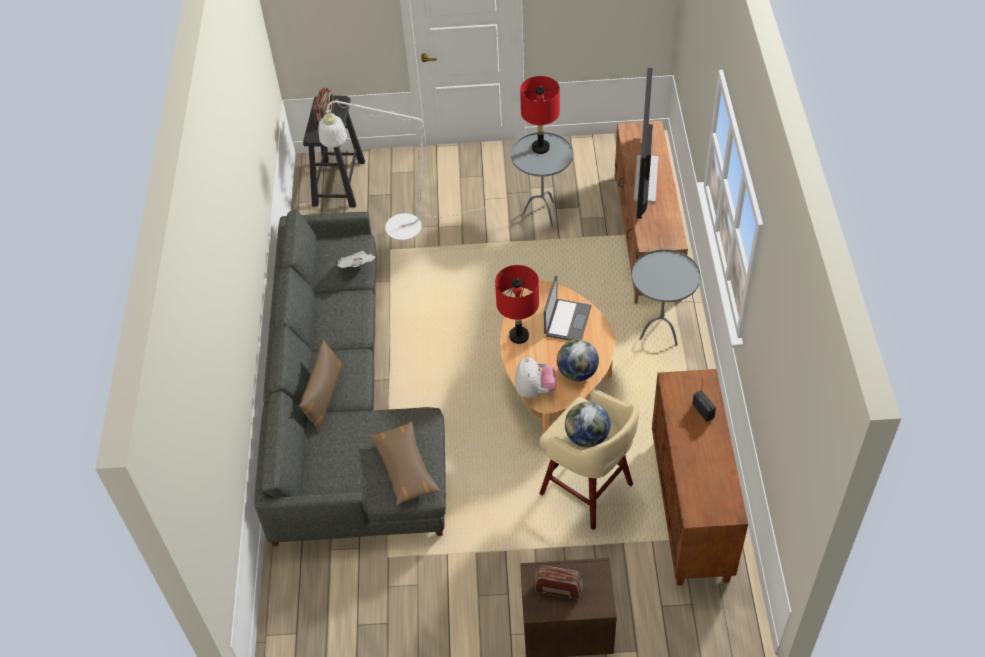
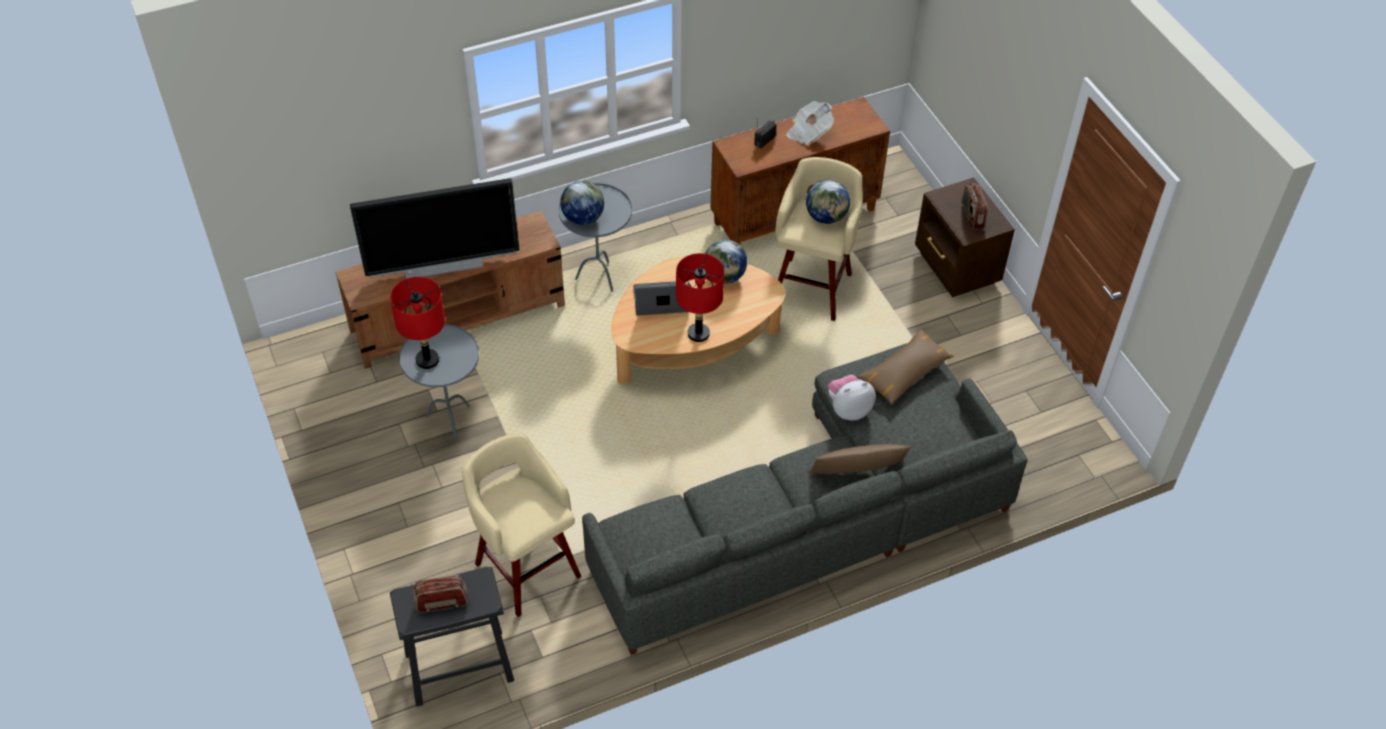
camera: 115 degrees left, 0 degrees up
(357, 266) = (661, 511): newspaper -> newspaper (808, 132)
(393, 229) = (526, 567): white floor lamp -> beige stool
(534, 390) = (761, 303): plush toy -> plush toy (848, 409)
(658, 265) = (583, 218): none -> globe

